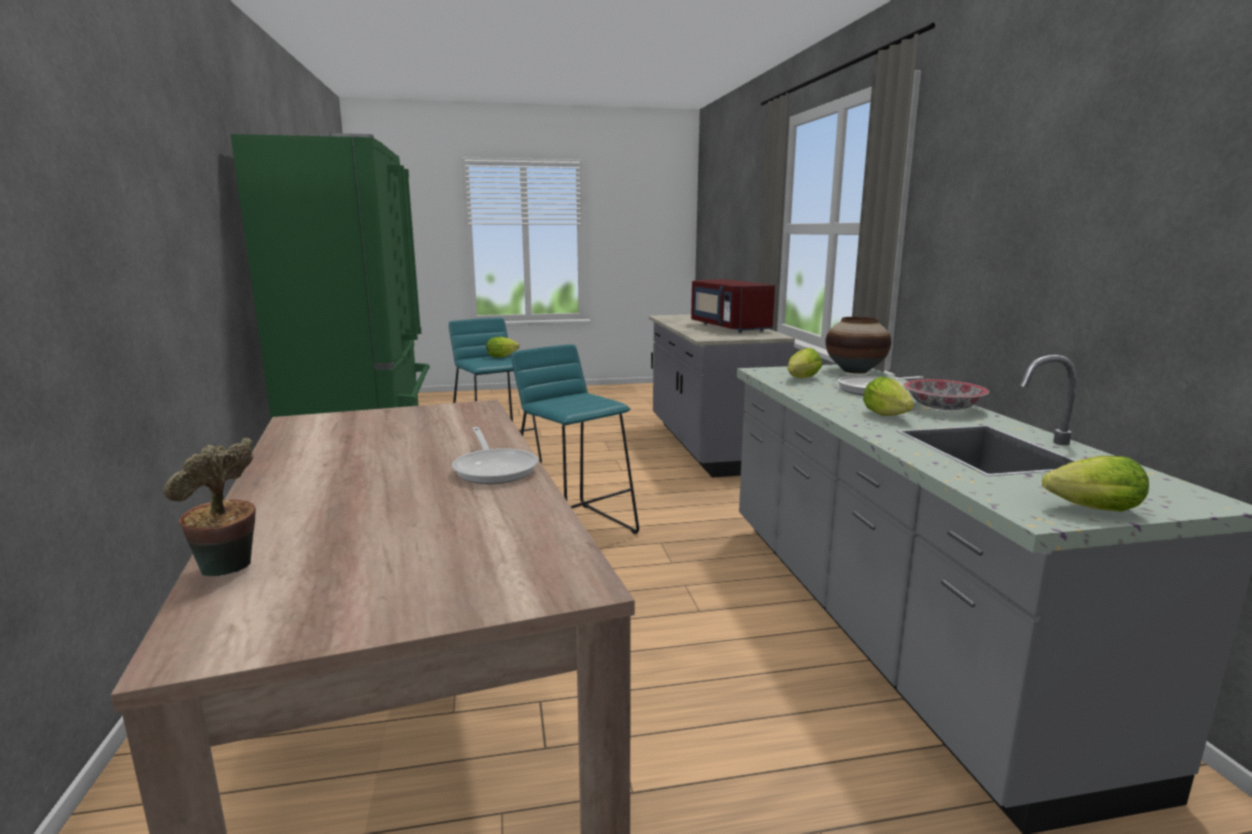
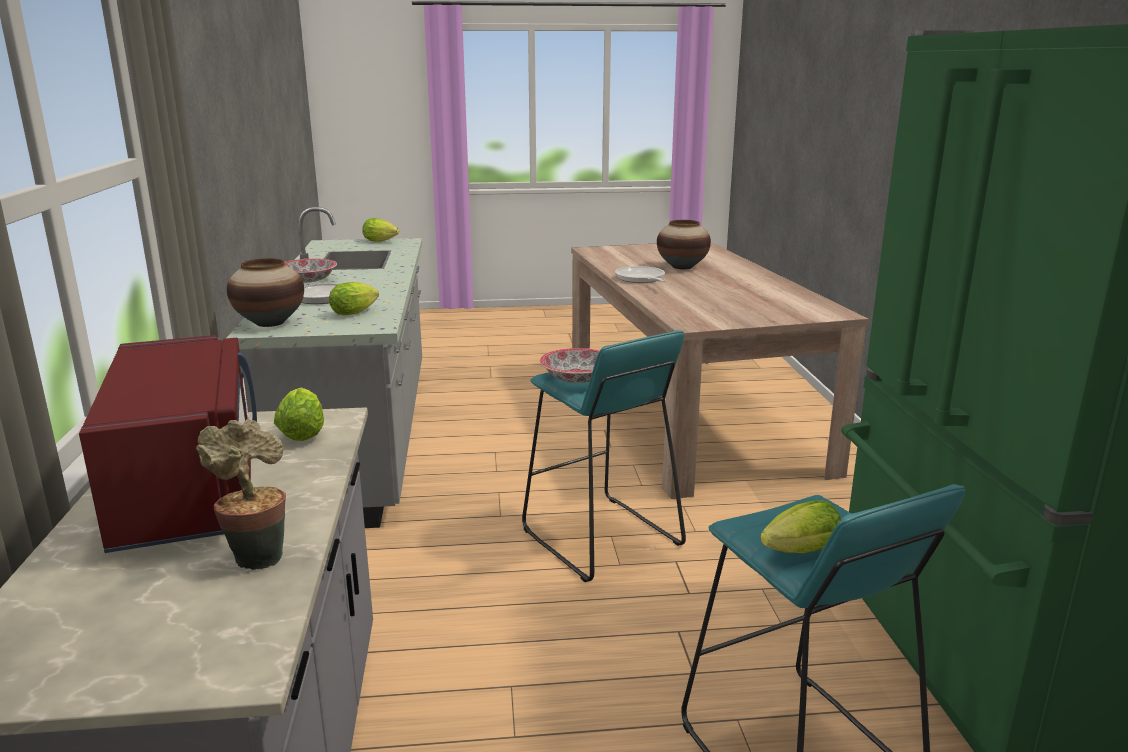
camera: 175 degrees left, 5 degrees up
(229, 571) = (719, 254): potted plant -> potted plant (256, 555)
(391, 506) = (682, 267): none -> vase
(592, 400) = (576, 379): none -> bowl
(889, 416) = (365, 276): lettuce -> lettuce (303, 432)

